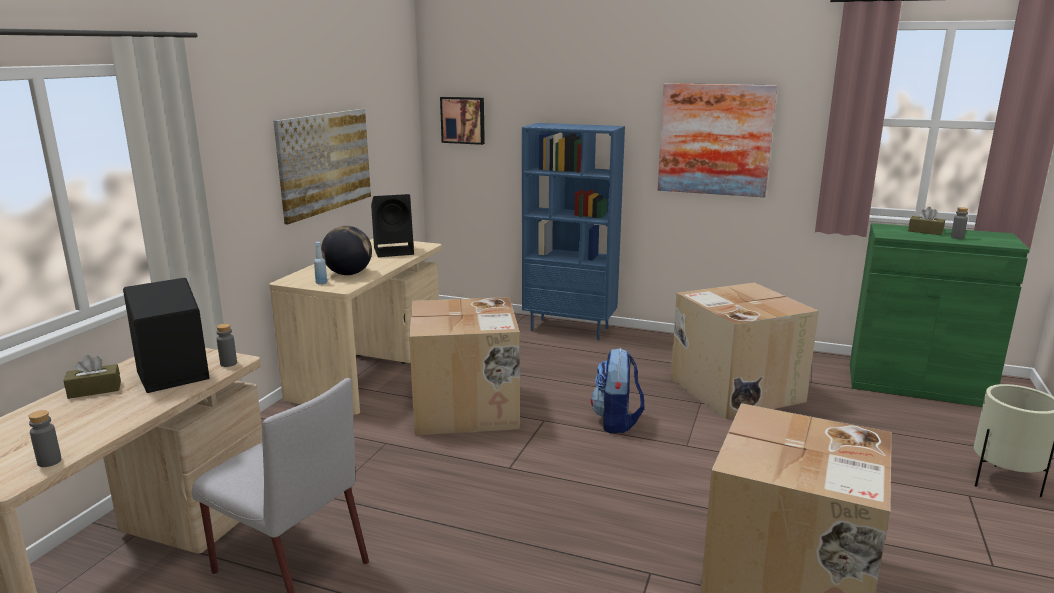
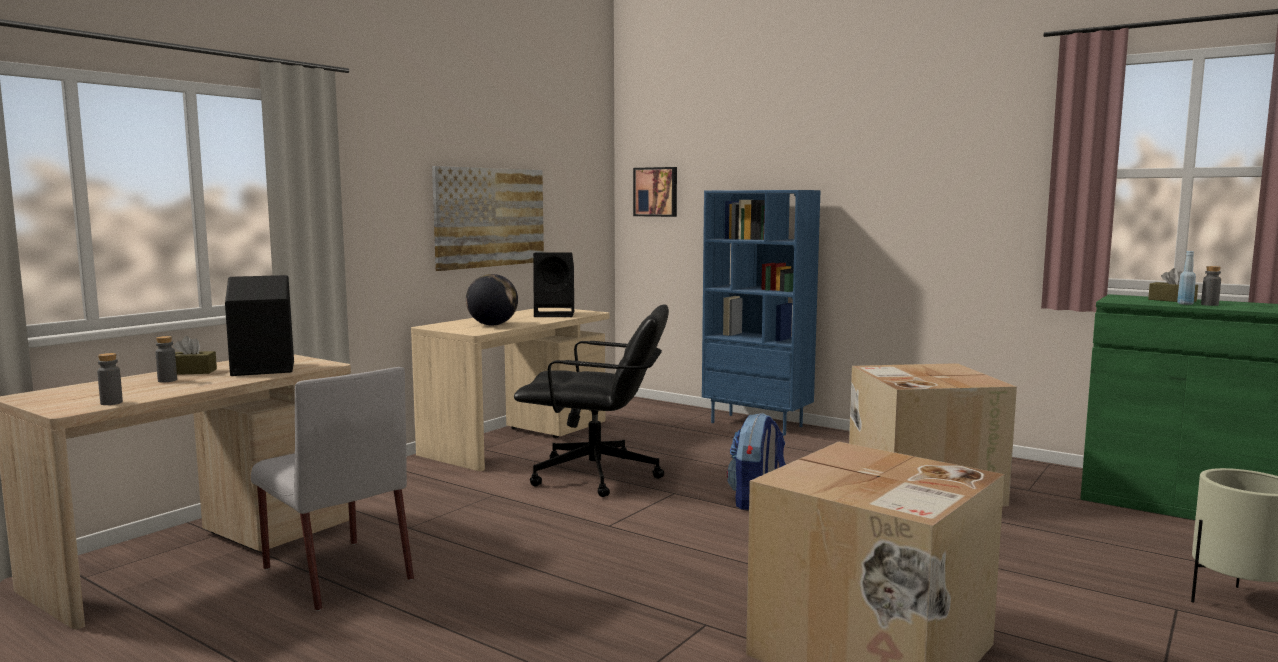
camera: 15 degrees right, 10 degrees down
(228, 363) = (318, 366): grey bottle -> grey bottle (167, 380)
(321, 283) = (460, 329): blue bottle -> blue bottle (1185, 304)
(467, 408) = (597, 476): cardboard box -> black office chair
(714, 139) = (921, 202): picture -> none

